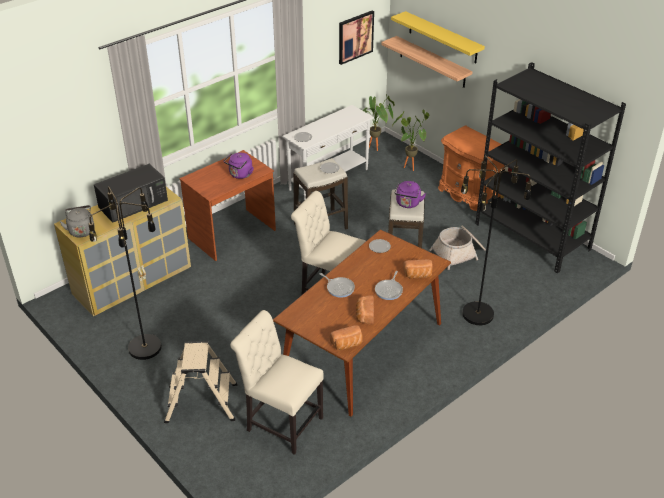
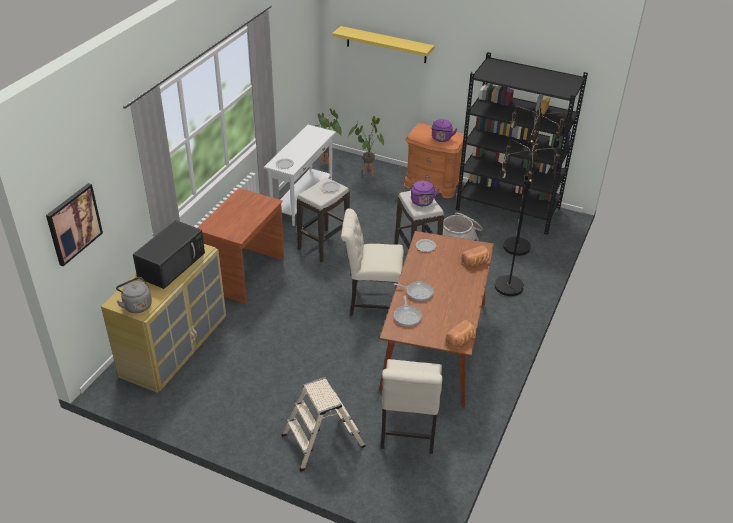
camera: 25 degrees left, 0 degrees up
(145, 348) = (233, 407): floor lamp -> floor lamp (517, 247)
(240, 175) = (253, 212): purple kettle -> purple kettle (441, 139)
(281, 422) = (407, 433): beige chair -> beige chair turned 90 degrees counterclockwise
(355, 37) = (301, 58): picture -> picture (74, 224)
(364, 315) = (456, 310): bread -> none
(389, 290) = (461, 282): frying pan -> frying pan (407, 316)
(432, 62) = (375, 70): shelf -> none

